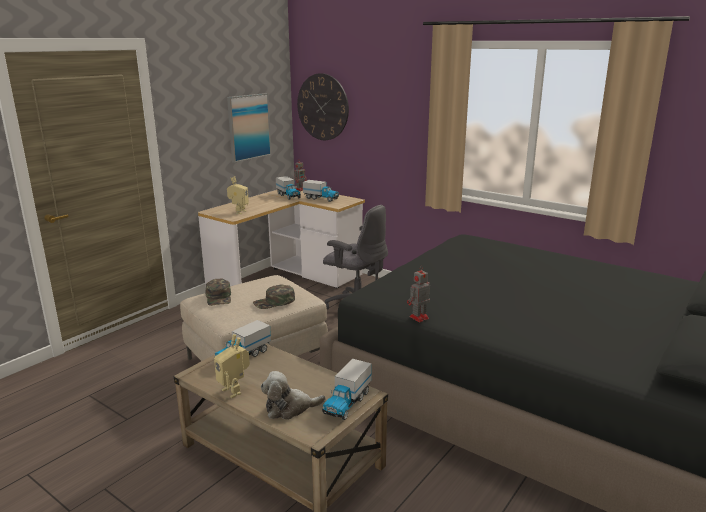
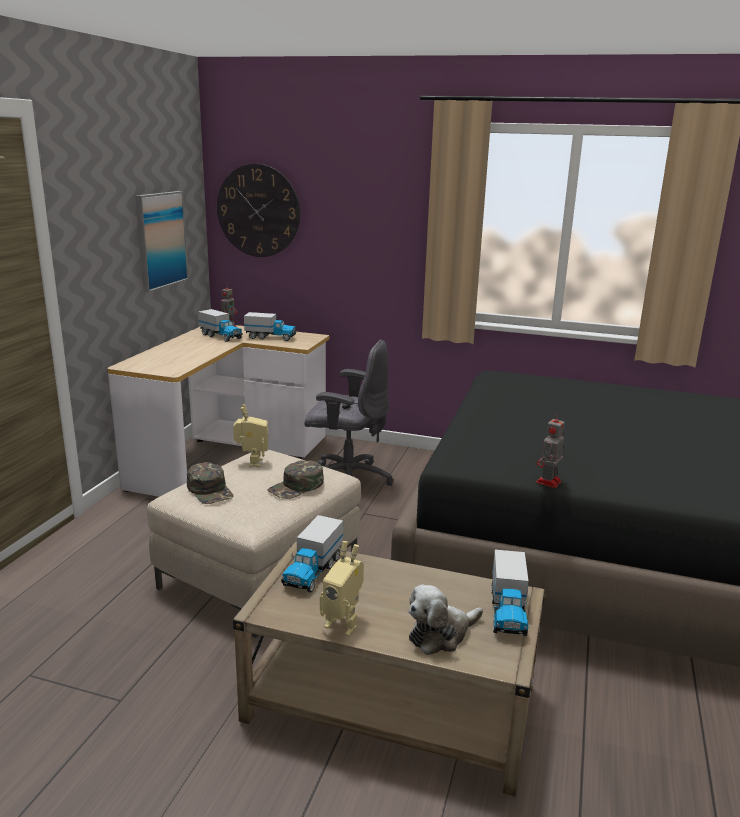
camera: 20 degrees left, 0 degrees up
(239, 212) = (171, 363): toy robot -> toy robot (251, 463)

